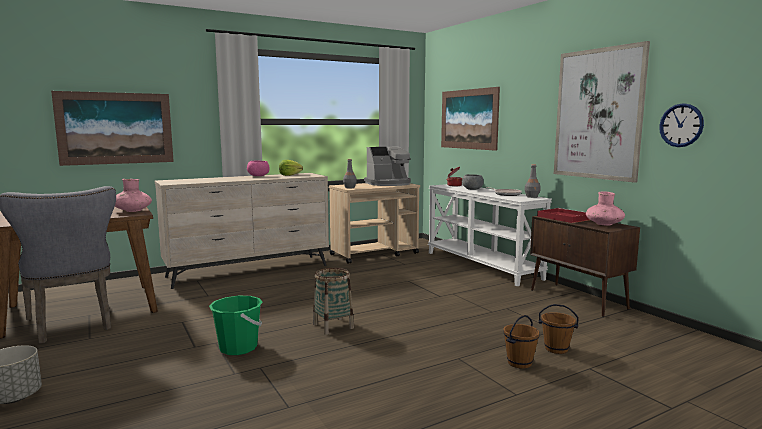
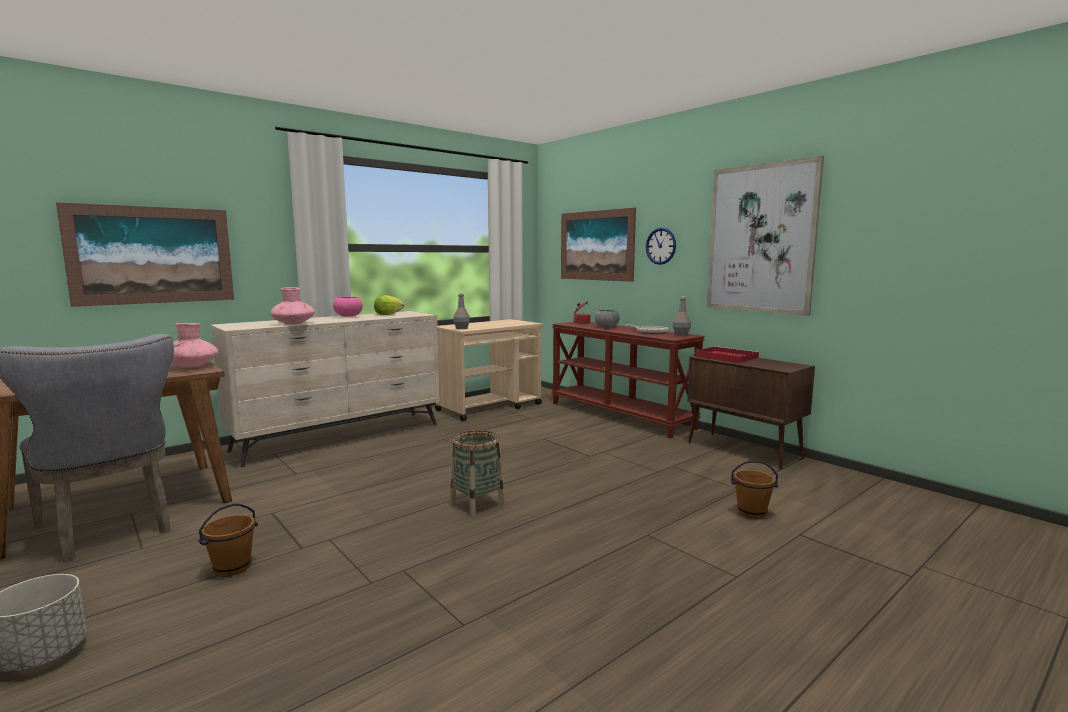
camera: 10 degrees left, 0 degrees up
(238, 348) = (363, 544): green bucket -> none
(389, 183) = (504, 322): coffee machine -> none
(482, 265) = (620, 415): white console table -> brown console table
(519, 363) = (719, 534): brown bucket -> brown bucket (232, 568)
(604, 224) = (775, 363): pink vase -> pink vase (293, 323)
(681, 125) = (862, 250): wall clock -> wall clock (661, 246)

